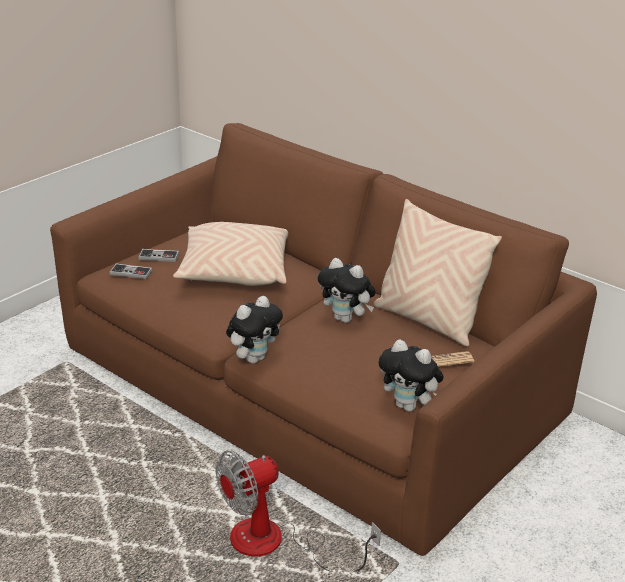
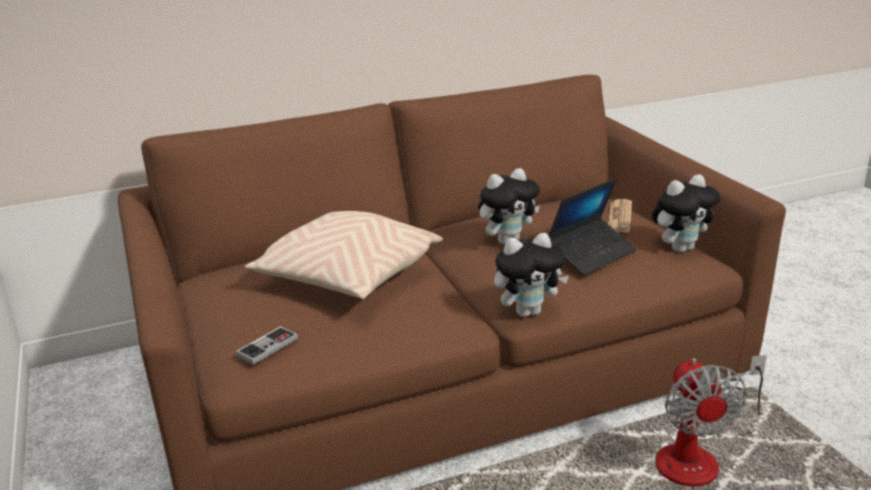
camera: 60 degrees left, 5 degrees down
(159, 257) = (252, 318): game controller -> none
(254, 358) = (528, 312): plush toy -> plush toy turned 90 degrees clockwise
(352, 361) = (591, 254): none -> laptop
(428, 320) = (543, 206): beige pillow -> none

